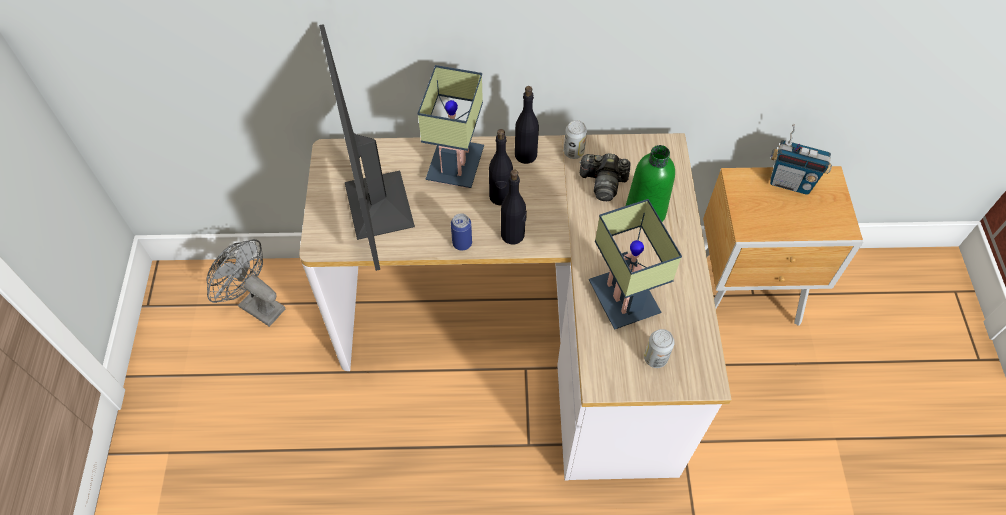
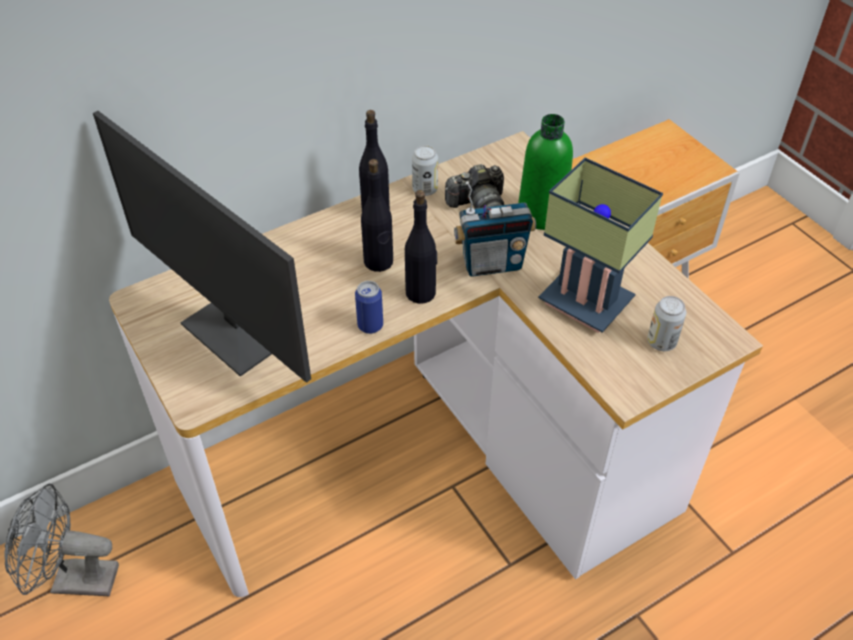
camera: 30 degrees left, 10 degrees down
(453, 164) = (300, 252): table lamp -> none
(790, 182) = (636, 150): radio -> radio (492, 264)

